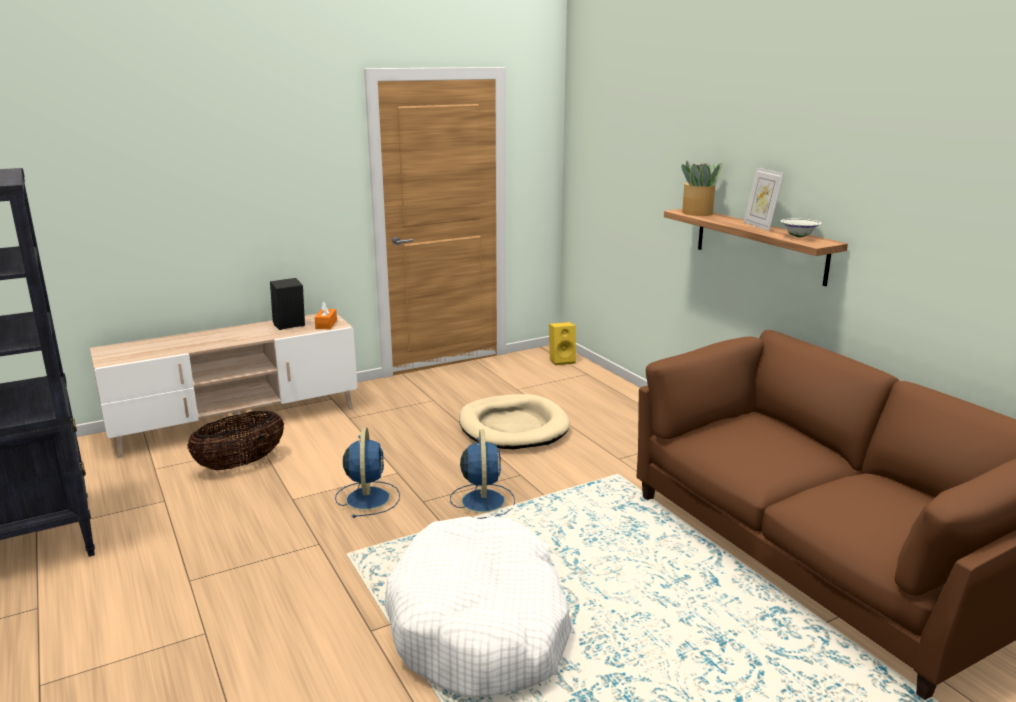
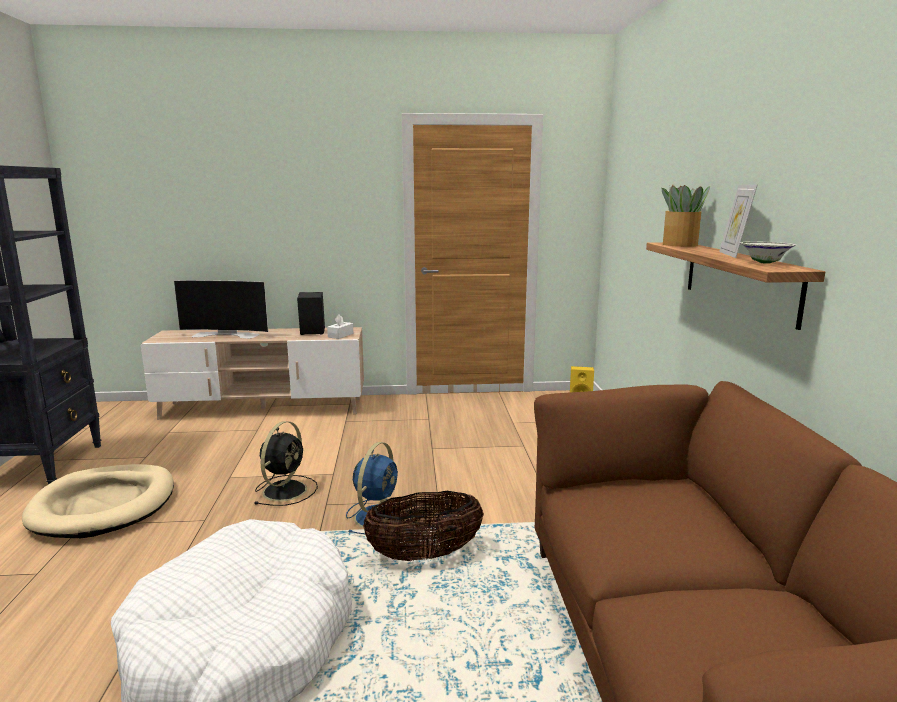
camera: 25 degrees right, 5 degrees down
(188, 341) = (227, 334): none -> television
(241, 464) = (227, 441): basket -> basket (424, 555)
(326, 324) = (340, 335): orange tissue box -> white tissue box
(368, 498) = (286, 490): blue fan -> black fan
(513, 427) = (475, 455): beige dog bed -> beige dog bed (104, 505)

